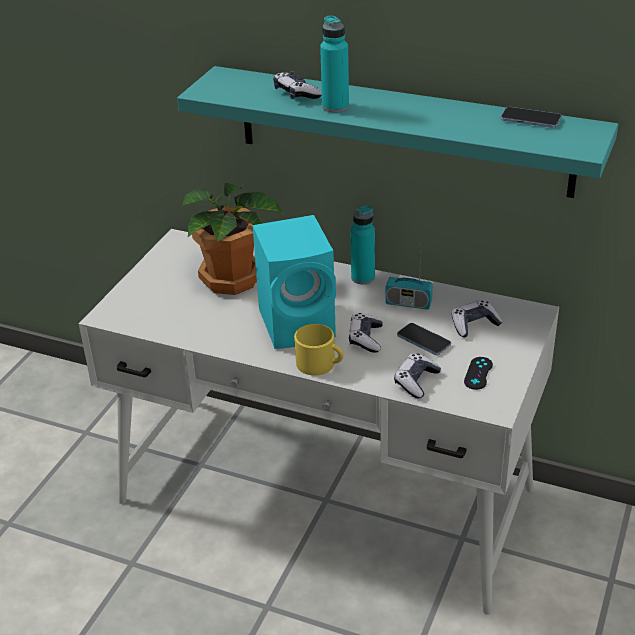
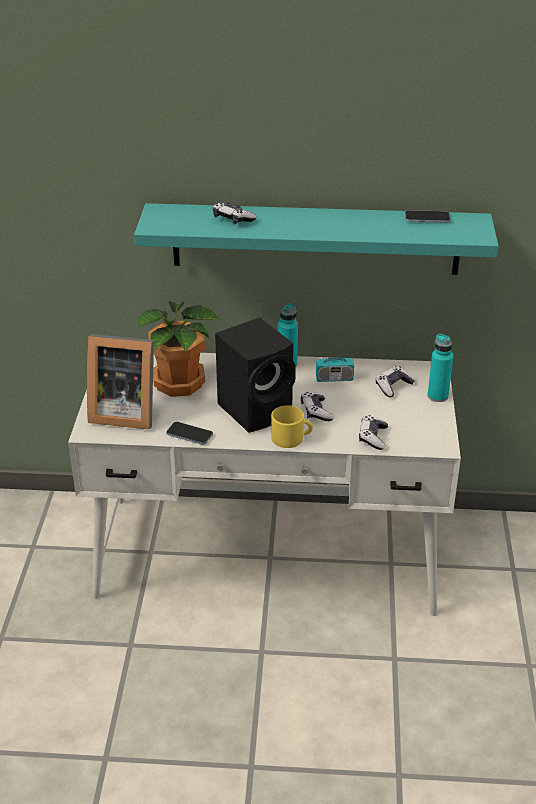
camera: 20 degrees left, 0 degrees up
(154, 301) = (123, 412): none -> picture frame
(300, 324) = (257, 409): turquoise speaker -> black speaker
(335, 107) = (272, 226): turquoise bottle -> turquoise bottle (437, 396)
(423, 340) = (361, 405): phone -> phone (189, 434)
(478, 373) = (415, 422): black game controller -> none

